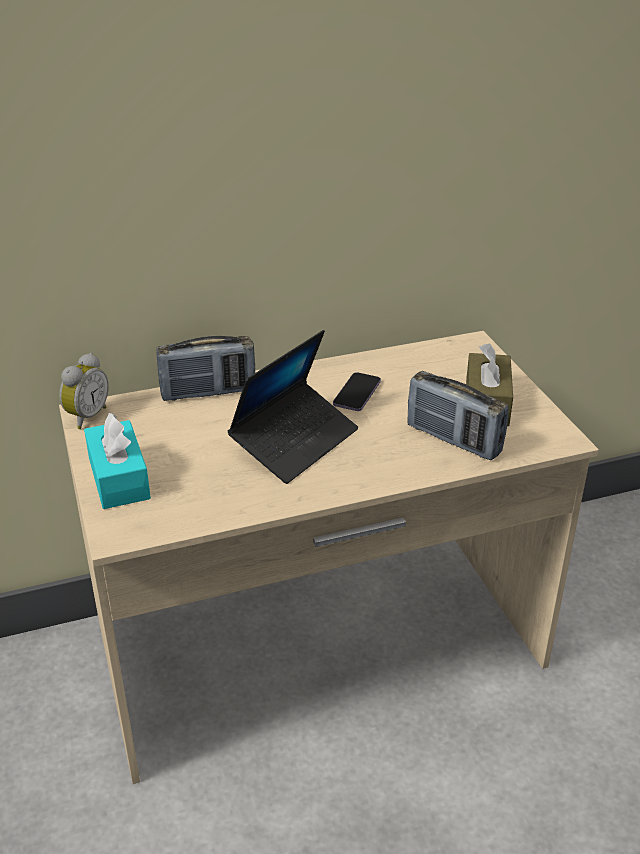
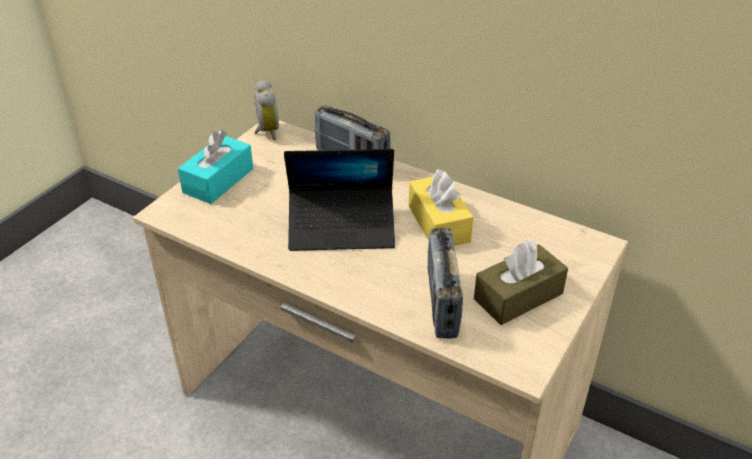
camera: 50 degrees right, 5 degrees up
(86, 416) = (266, 132): alarm clock -> alarm clock turned 90 degrees counterclockwise
(357, 393) = (438, 223): phone -> yellow tissue box

